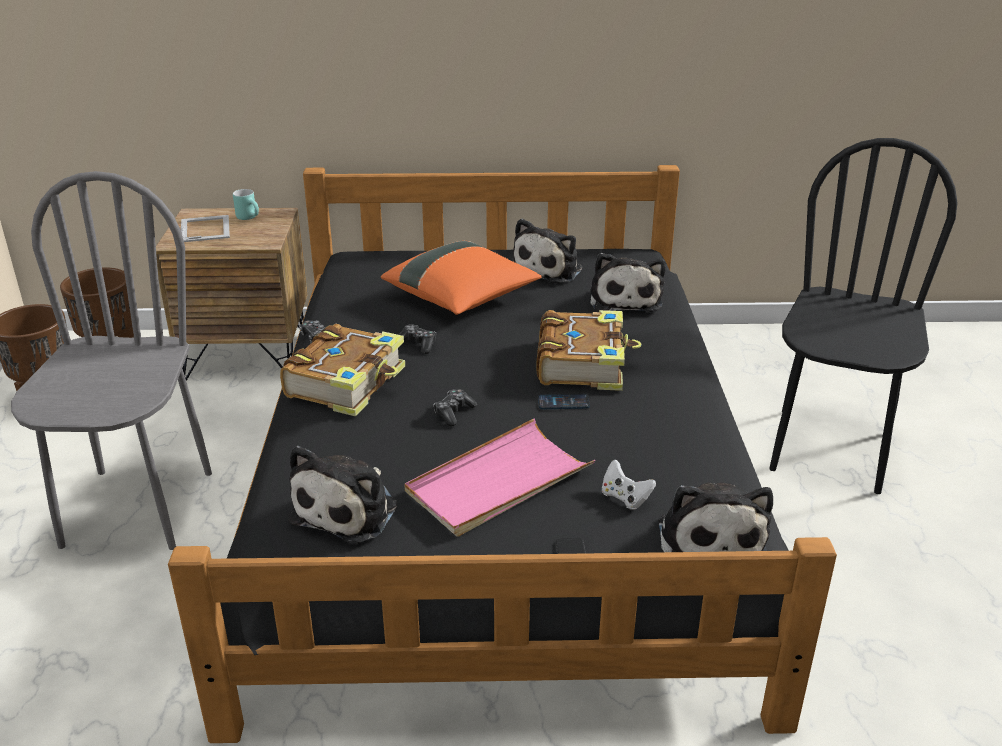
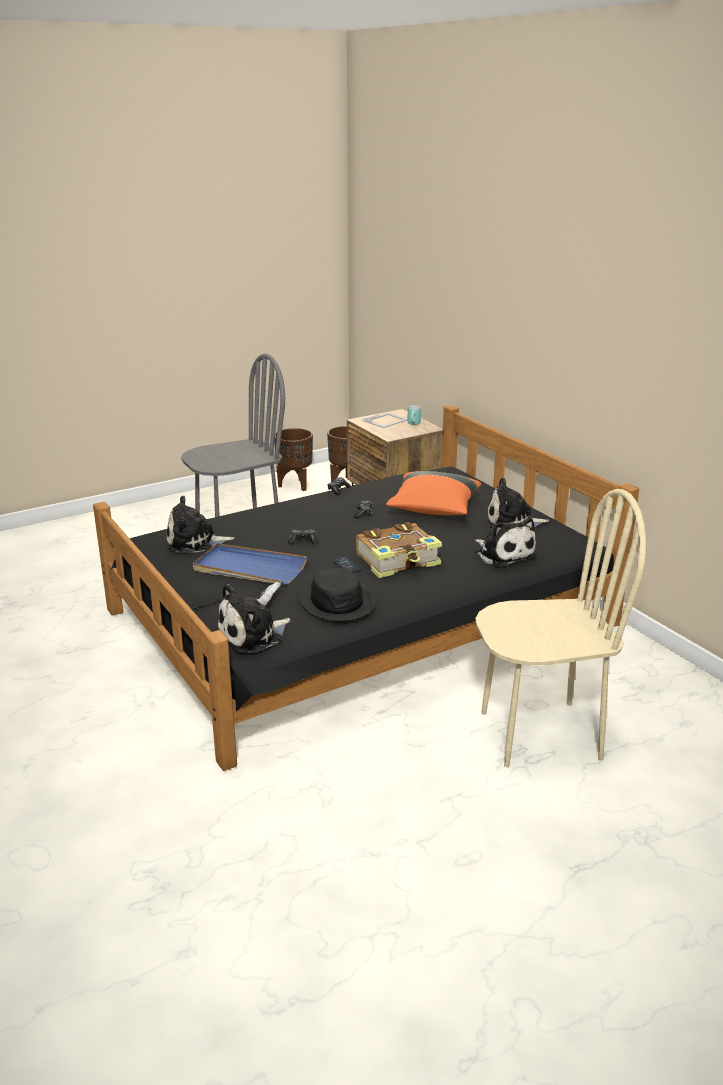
camera: 60 degrees right, 5 degrees down
(348, 383) = (303, 509): book -> none
(498, 482) = (249, 568): pink tray -> blue tray
(625, 299) = (503, 554): plush toy -> plush toy turned 90 degrees counterclockwise
(658, 439) = (337, 601): none -> black hat
(830, 450) = (539, 734): black chair -> beige chair

